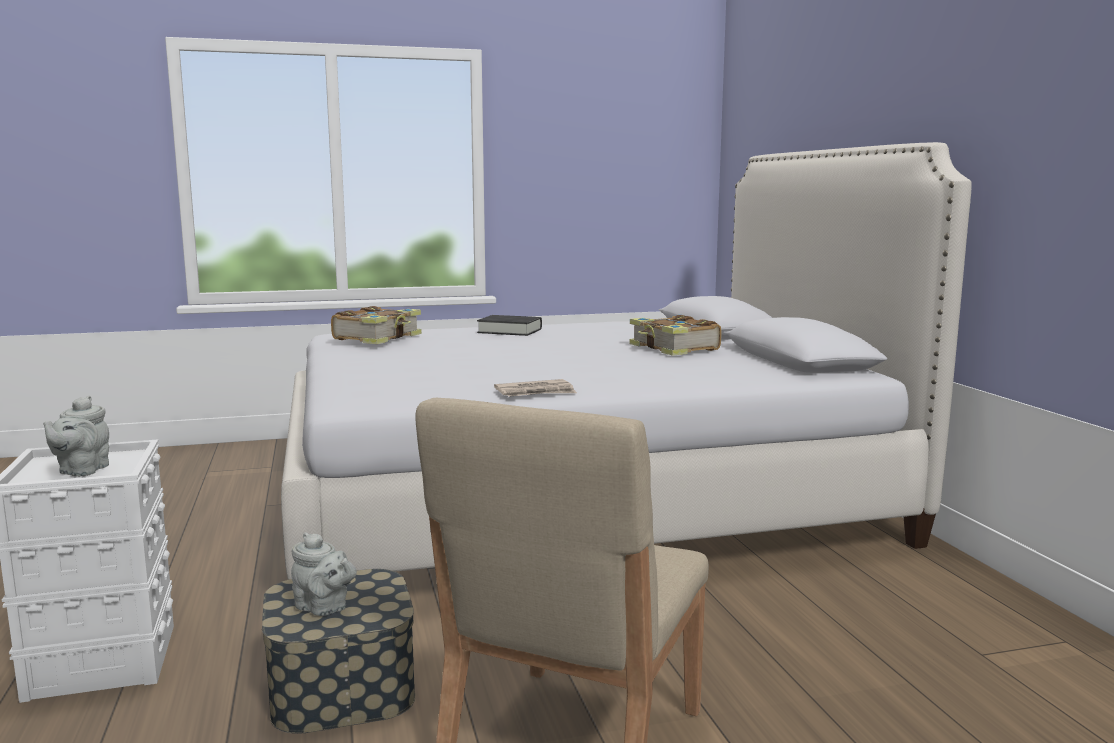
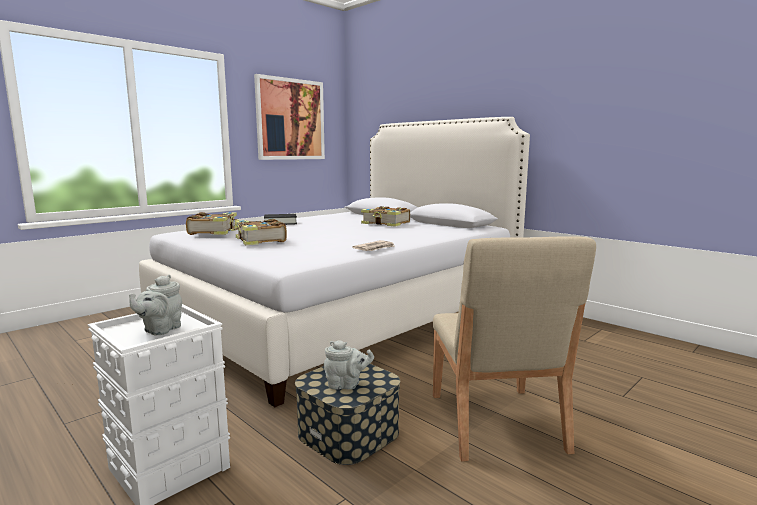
camera: 30 degrees left, 0 degrees up
(81, 471) = (160, 330): grey teapot -> grey teapot turned 45 degrees clockwise
(406, 359) = (259, 240): none -> book
(601, 150) = (290, 119): none -> picture

